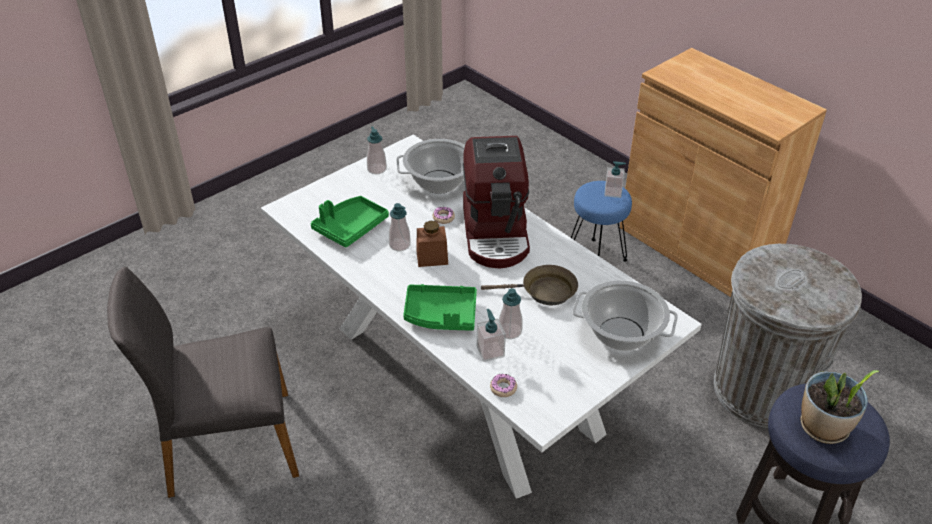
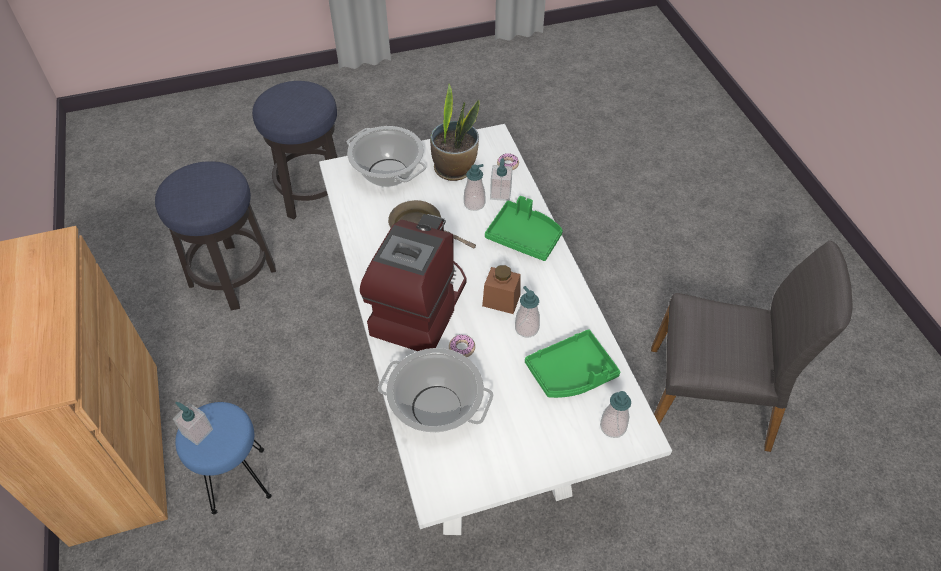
camera: 155 degrees left, 10 degrees up
(377, 169) = (502, 464): soap dispenser -> soap dispenser (613, 426)
(762, 390) = (232, 277): grey trash can -> stool
(823, 428) = (304, 99): potted plant -> potted plant (454, 169)

